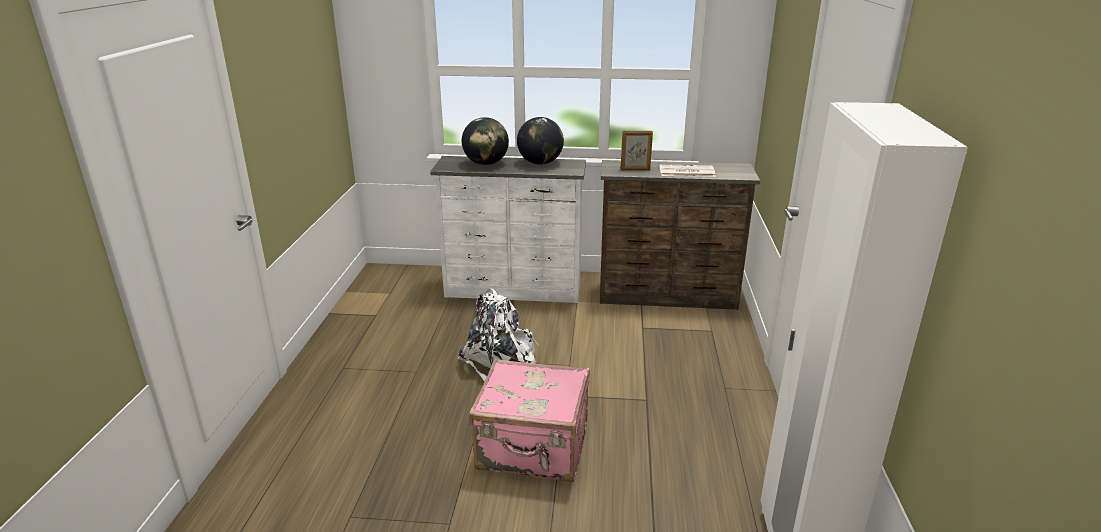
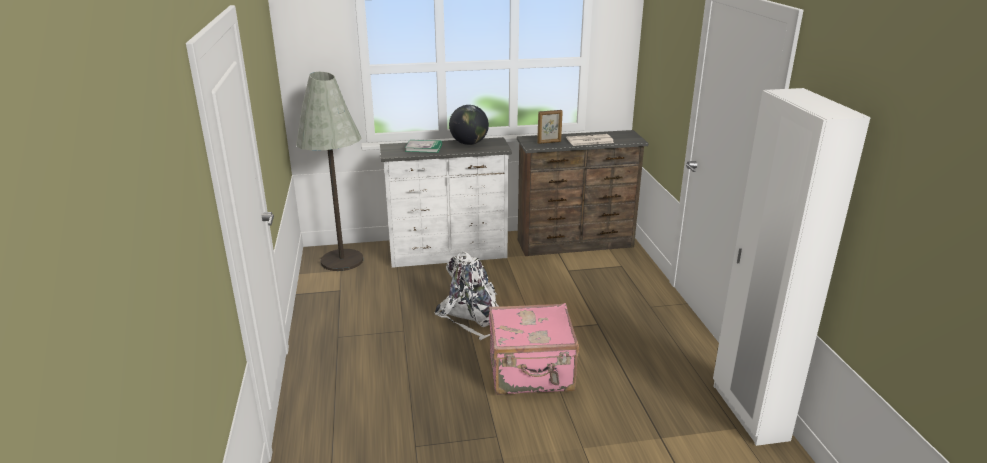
camera: 15 degrees left, 0 degrees up
(396, 283) = (342, 260): none -> grey floor lamp
(486, 163) = (423, 148): globe -> book

